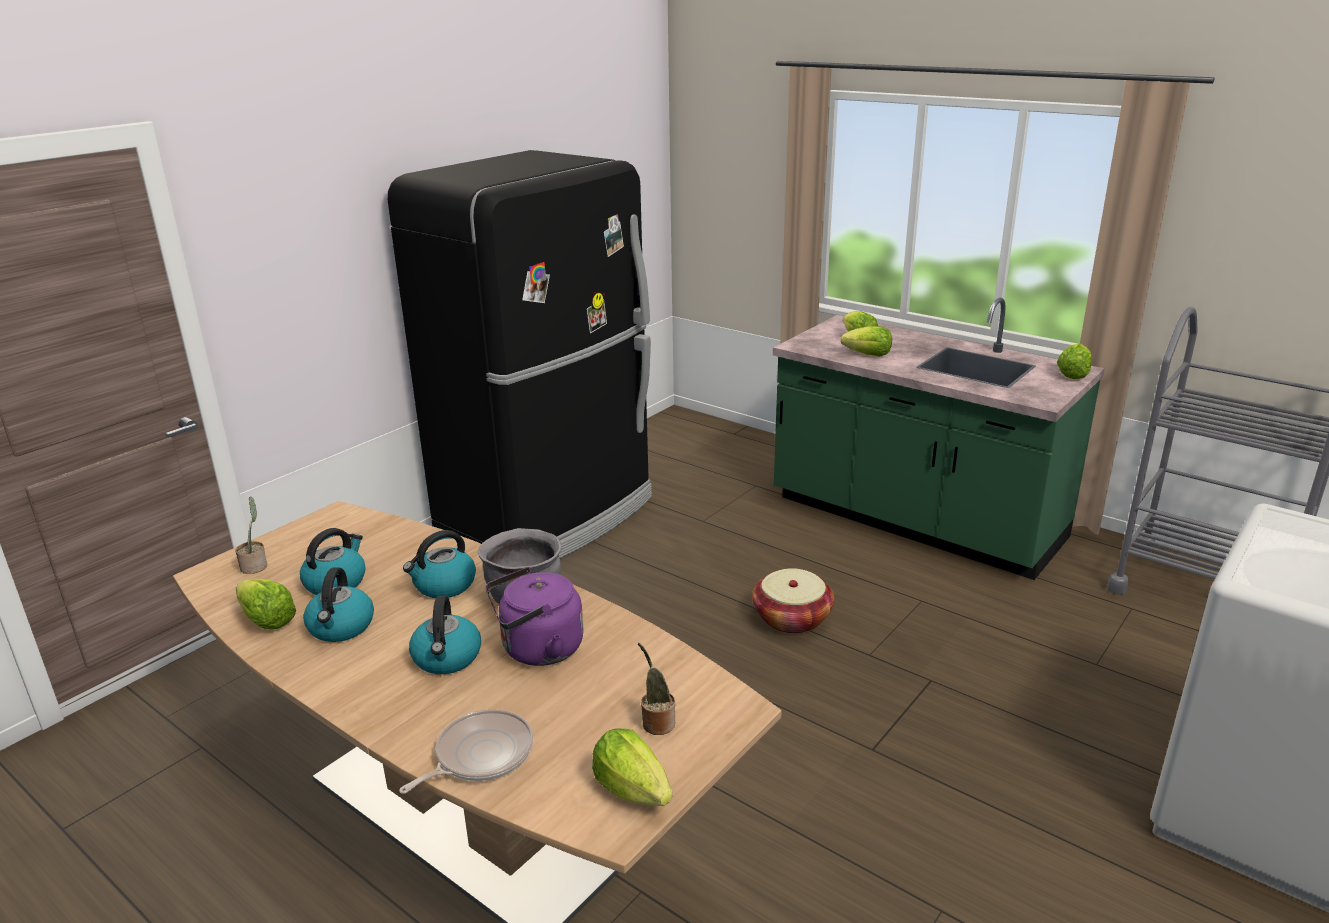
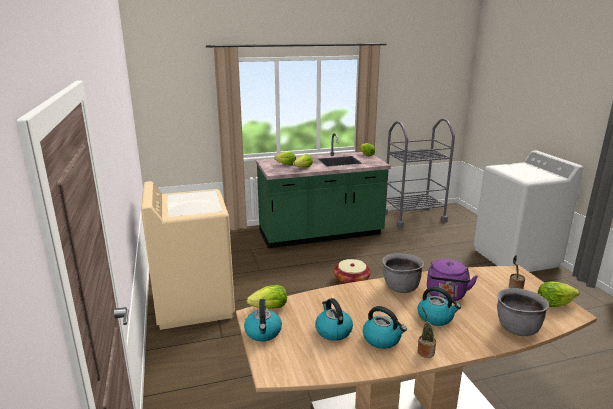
camera: 55 degrees left, 5 degrees down
(255, 566) = (283, 353): potted plant -> potted plant (425, 351)
(267, 621) = (353, 361): lettuce -> lettuce (269, 308)
(444, 585) = (369, 303): kettle -> kettle (263, 333)
(480, 755) = (517, 328): frying pan -> grey cooking pot
(550, 516) = (194, 304): black fridge -> beige washing machine

